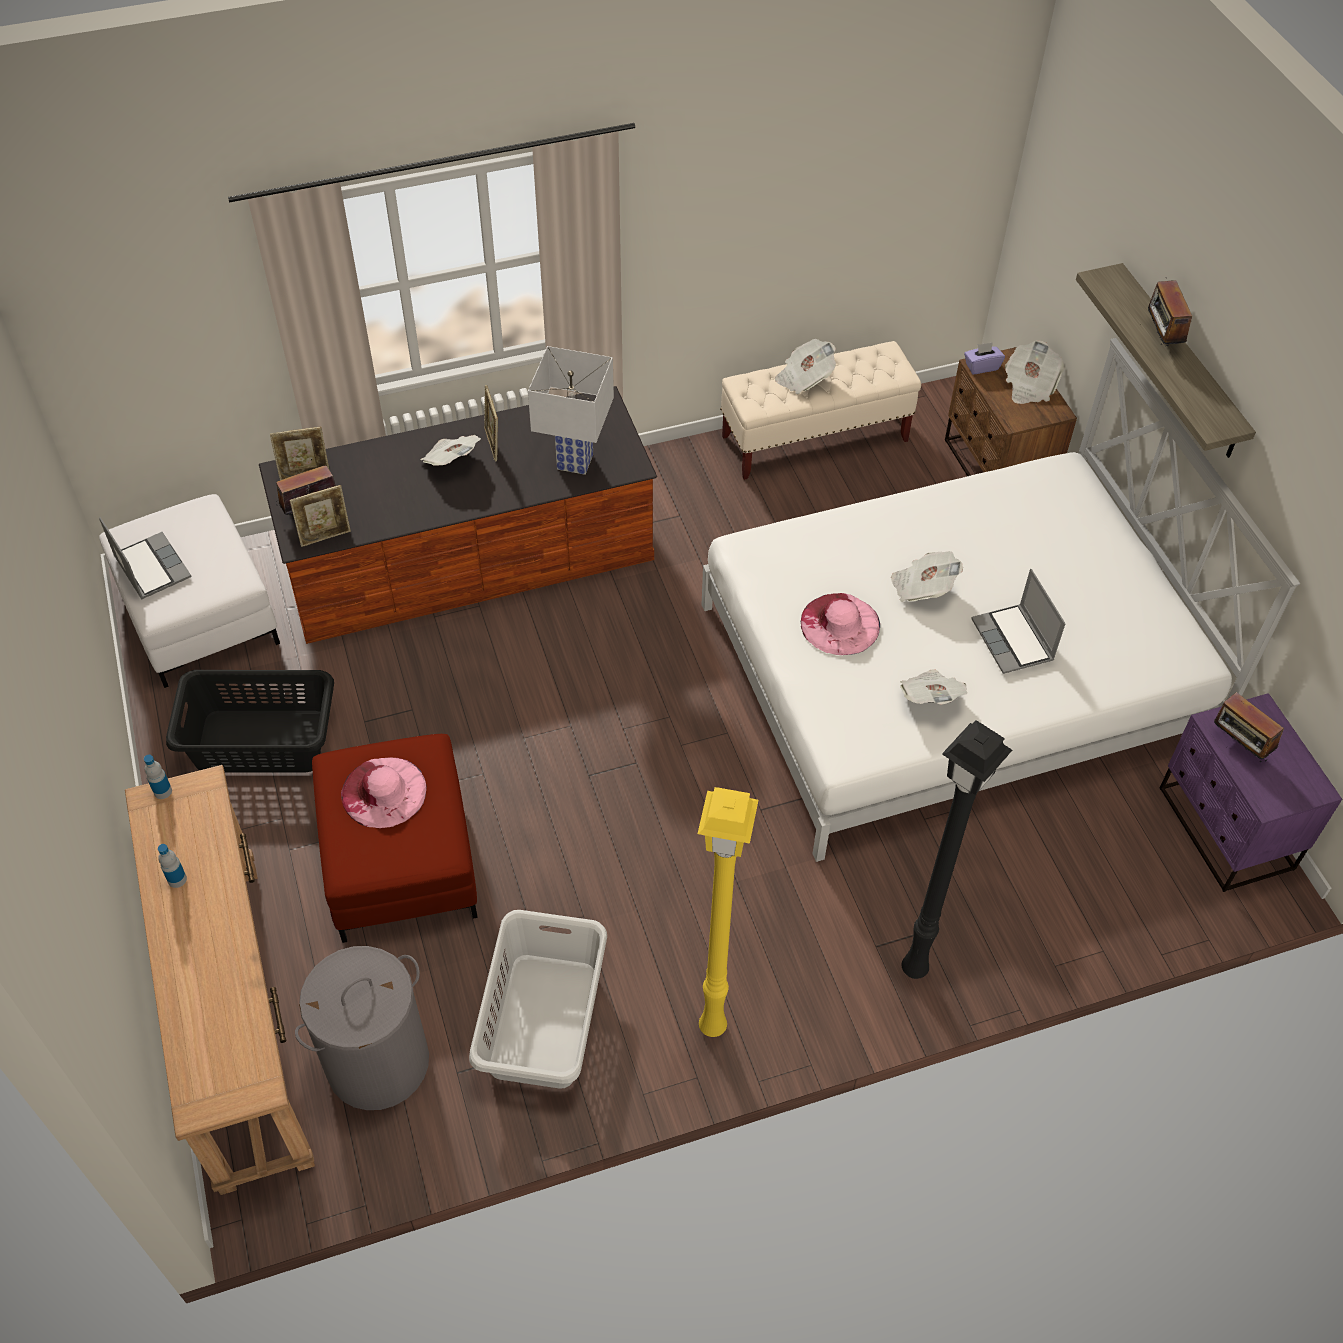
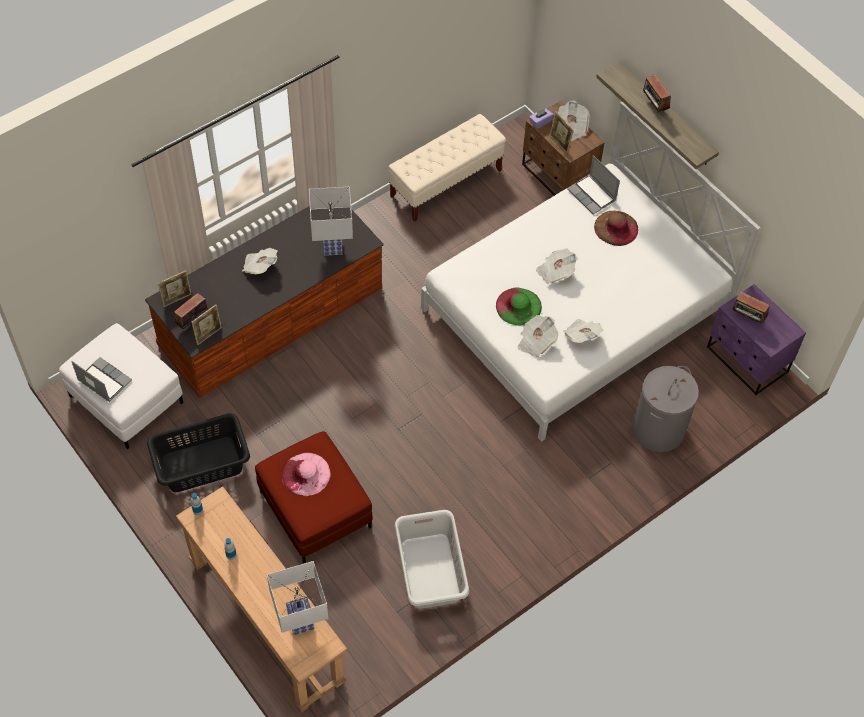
camera: 20 degrees left, 5 degrees up
(233, 1030) = (301, 622): none -> white table lamp
(378, 1062) = (352, 620): grey laundry basket -> grey laundry basket (658, 429)
(493, 444) = (279, 249): picture frame -> picture frame (560, 143)
(714, 1025) = (521, 545): yellow floor lamp -> none
(804, 378) = (437, 153): newspaper -> newspaper (536, 342)
(840, 624) = (518, 306): pink hat -> green hat
(912, 969) = (611, 485): black floor lamp -> none
(1014, 641) = (614, 290): laptop -> laptop (592, 195)
(1051, 547) = (616, 228): none -> brown hat

